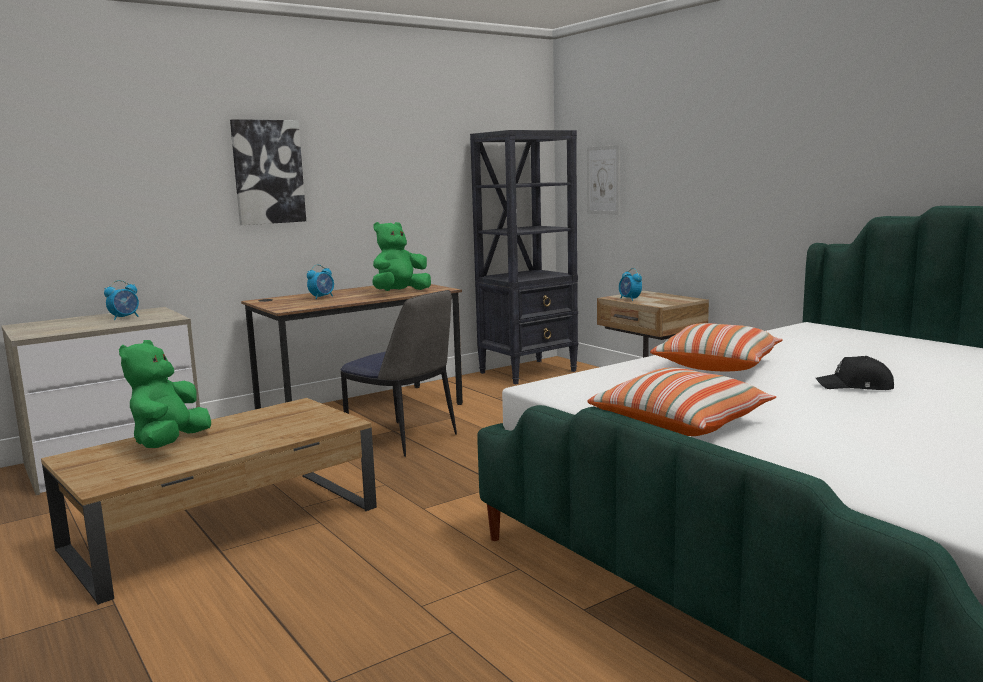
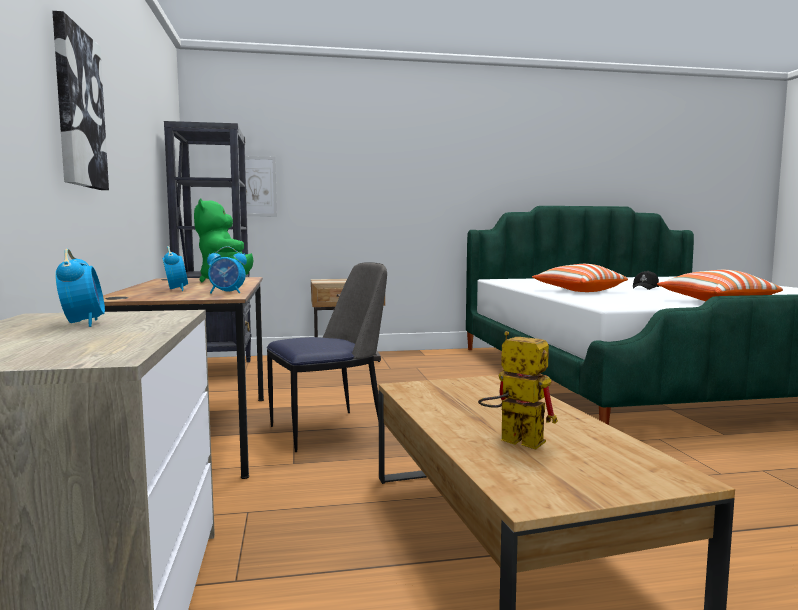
camera: 65 degrees left, 5 degrees down
(170, 444) = (512, 440): green plush toy -> toy robot
(630, 299) = (338, 282): alarm clock -> alarm clock (227, 293)

